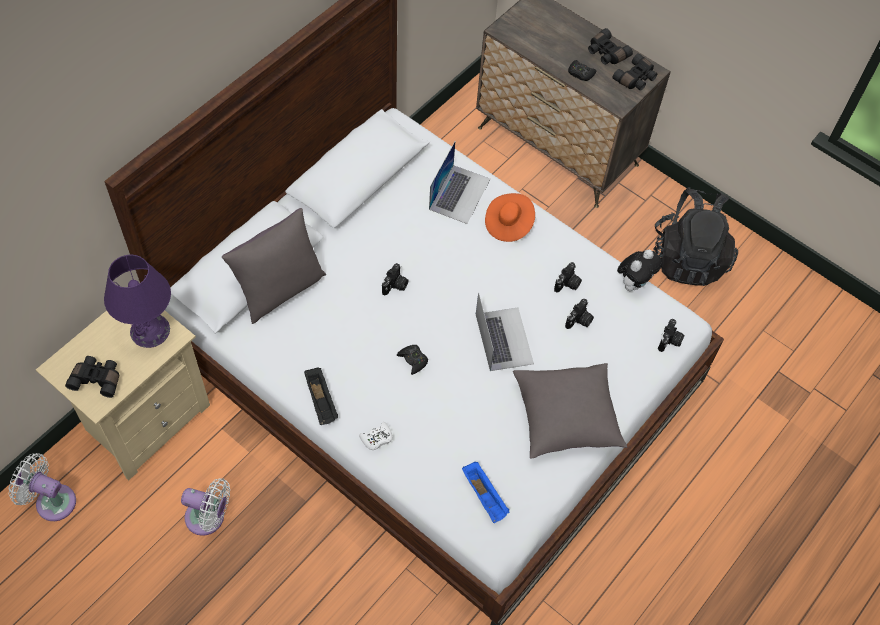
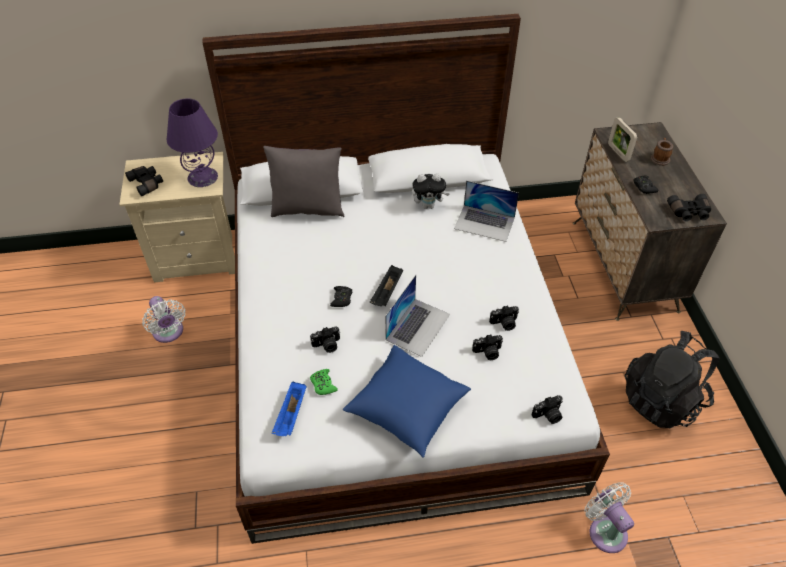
camera: 45 degrees right, 10 degrees down
(52, 501) = (108, 265): white fan -> white fan (605, 530)
(321, 401) = (259, 284): black tray -> black tray (387, 293)
(377, 438) = (266, 328): white game controller -> none
(395, 286) = (381, 249): camera -> camera (327, 345)
(459, 193) = (484, 223): laptop -> laptop turned 45 degrees clockwise
(482, 450) = (323, 384): none -> green game controller
(508, 224) = (500, 261): orange hat -> none
(528, 47) = (618, 153): none -> picture frame
(566, 32) = (660, 158): none -> mug
(566, 418) = (407, 409): grey pillow -> blue pillow
(606, 53) = (679, 185): black binoculars -> none
(634, 283) = (560, 356): plush toy -> plush toy (428, 205)

